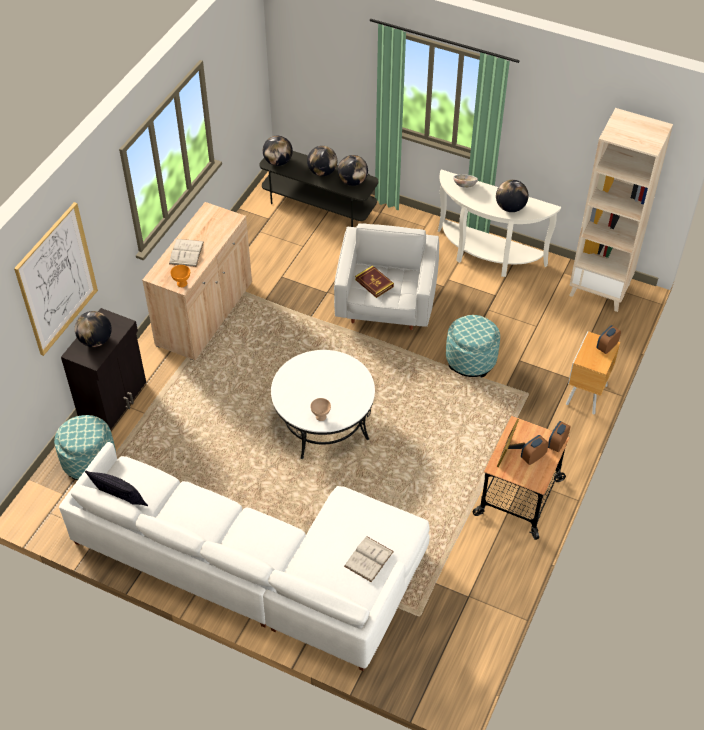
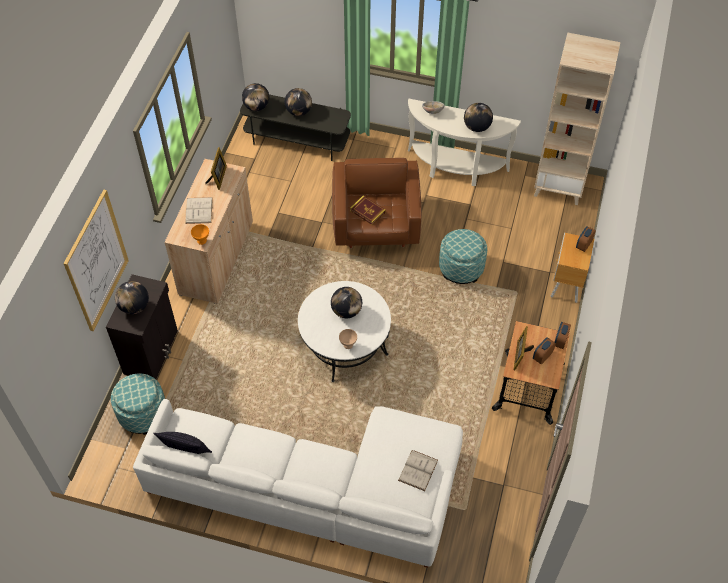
camera: 10 degrees left, 5 degrees up
(214, 223) = (218, 178): none -> picture frame
(352, 181) = (328, 117): globe -> globe (346, 311)
(386, 304) = (376, 225): white armchair -> brown armchair

